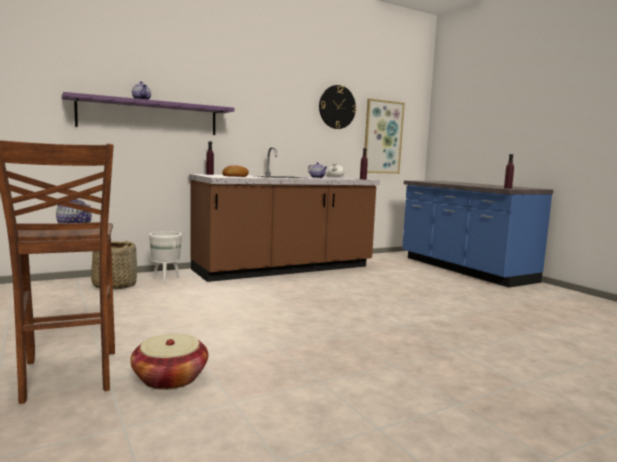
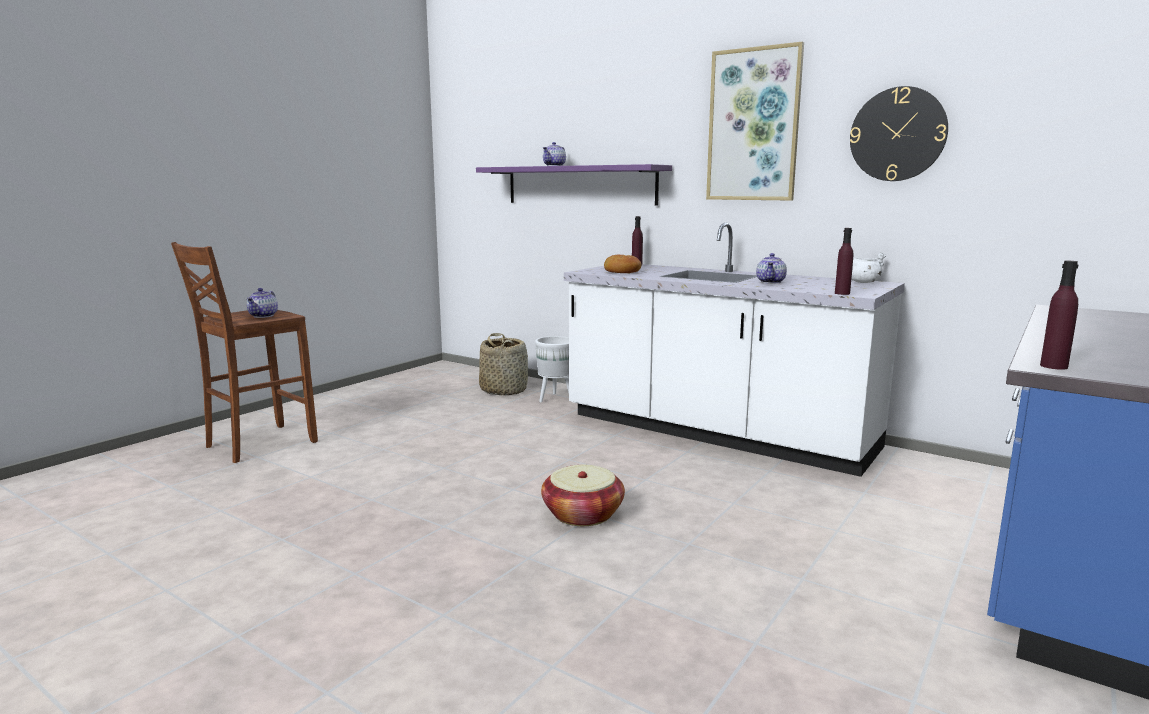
camera: 65 degrees right, 5 degrees up
(170, 378) = (266, 475): basket -> basket (583, 514)
(284, 269) = (716, 432): brown counter -> white counter
(382, 137) = (1039, 193): picture -> picture (753, 125)

